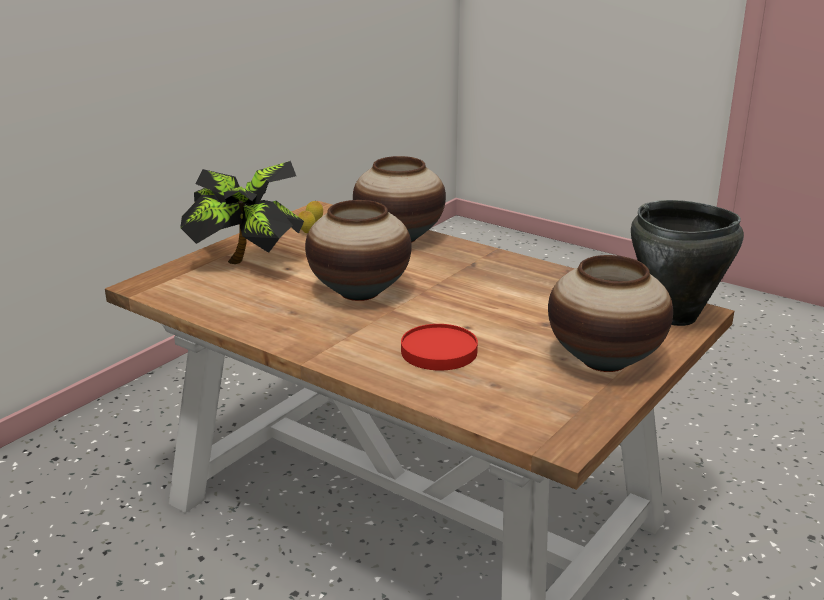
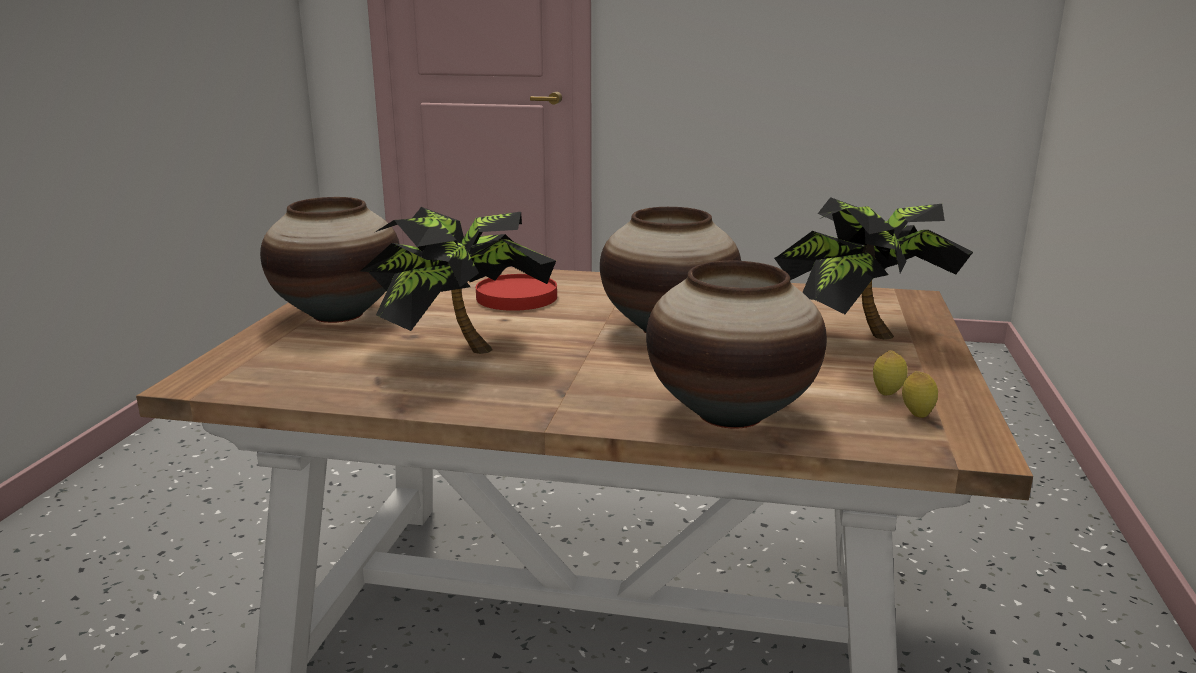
camera: 155 degrees right, 5 degrees down
(518, 303) = (458, 351): none -> potted plant
(675, 317) = (235, 369): black cooking pot -> none

